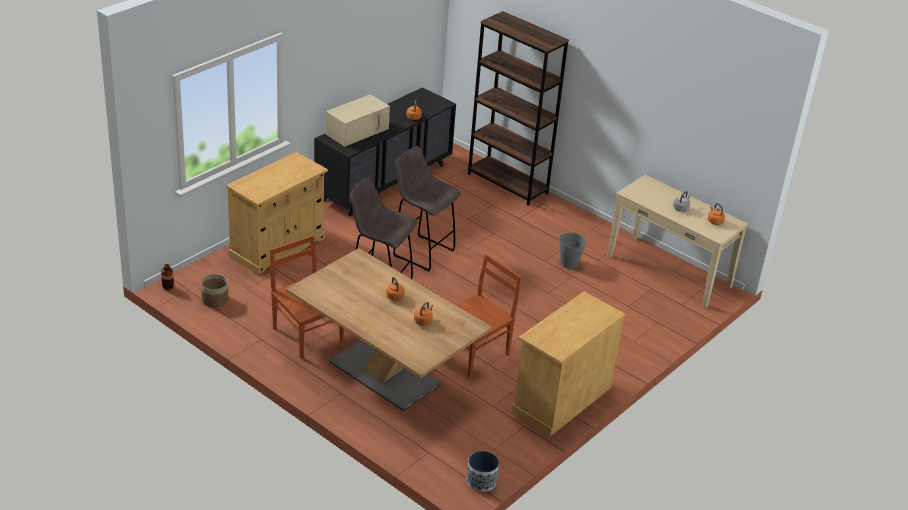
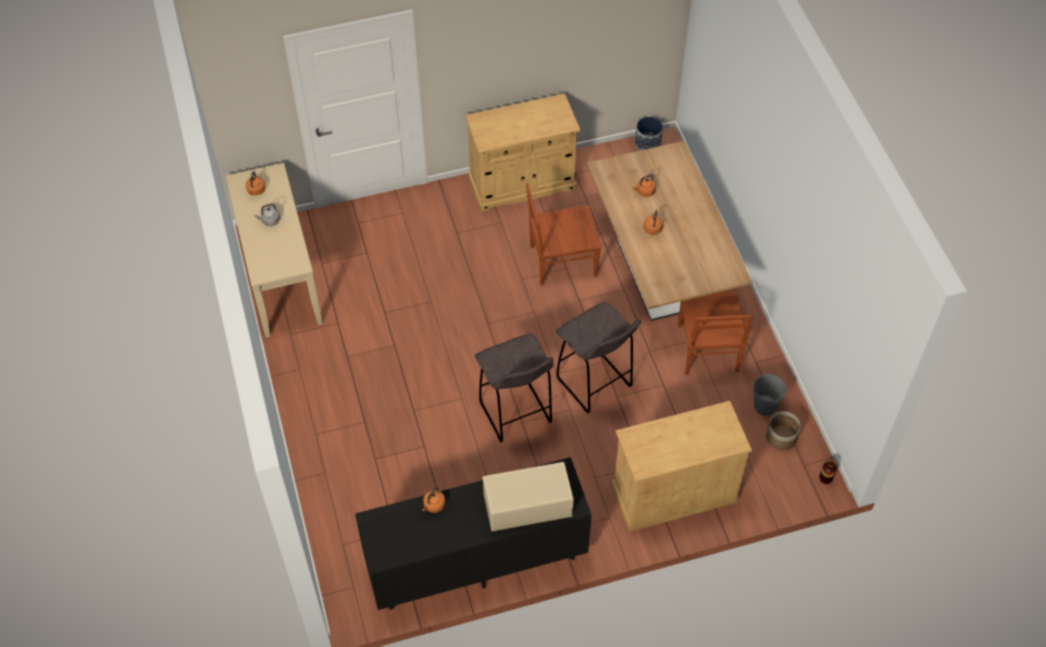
camera: 145 degrees left, 20 degrees up
(508, 183) = (325, 489): brown bookcase -> none
(569, 263) = (371, 331): grey bucket -> grey bucket (765, 405)

